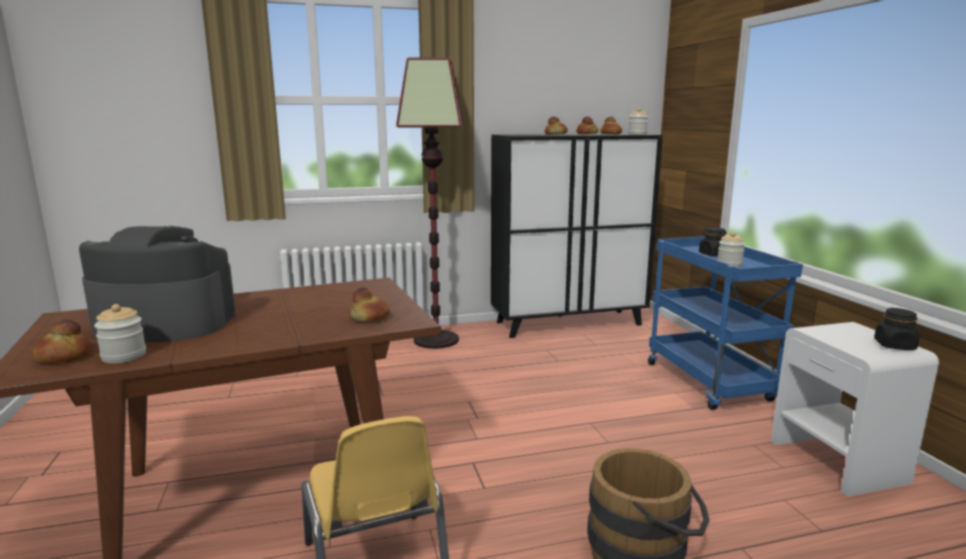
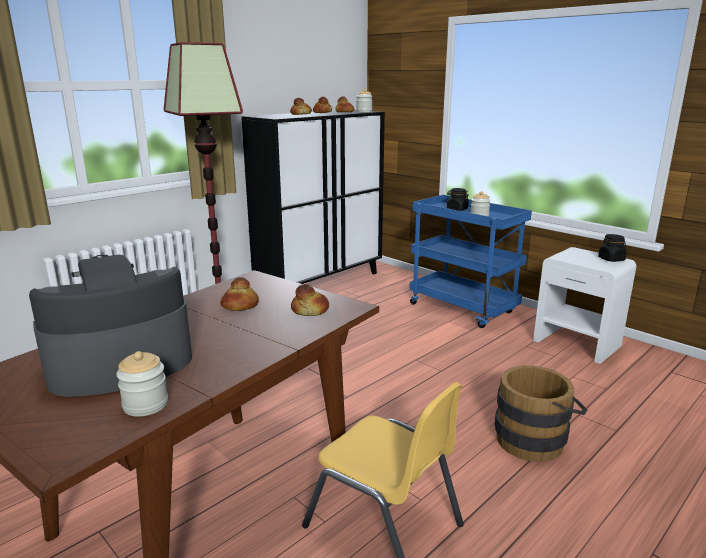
camera: 30 degrees left, 5 degrees up
(64, 357) = (76, 425): bread -> bread (240, 306)

